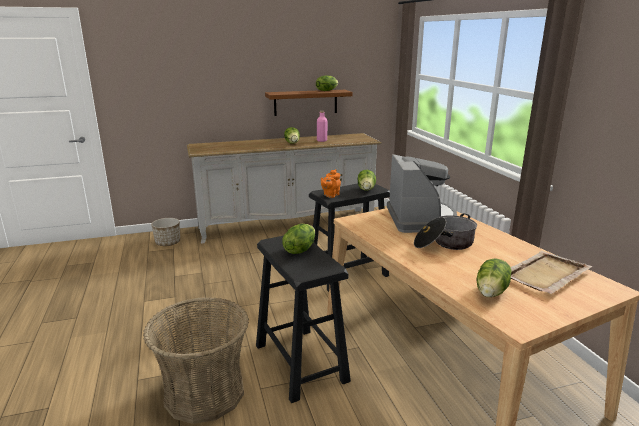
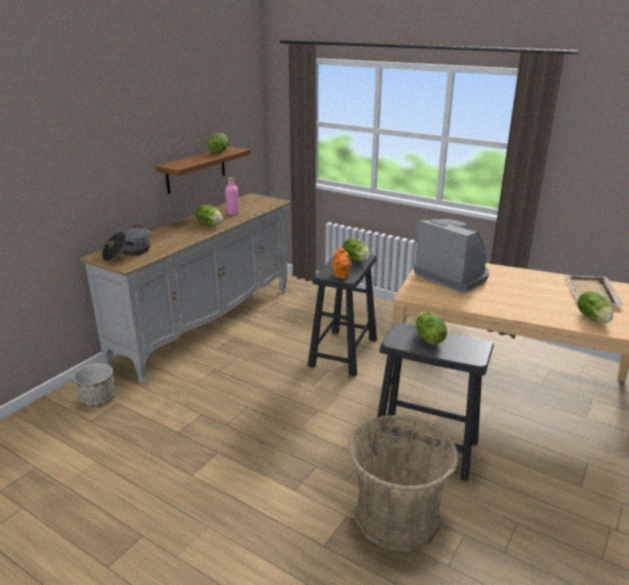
camera: 40 degrees left, 5 degrees up
(444, 244) = (505, 292): cooking pot -> cooking pot (127, 253)

